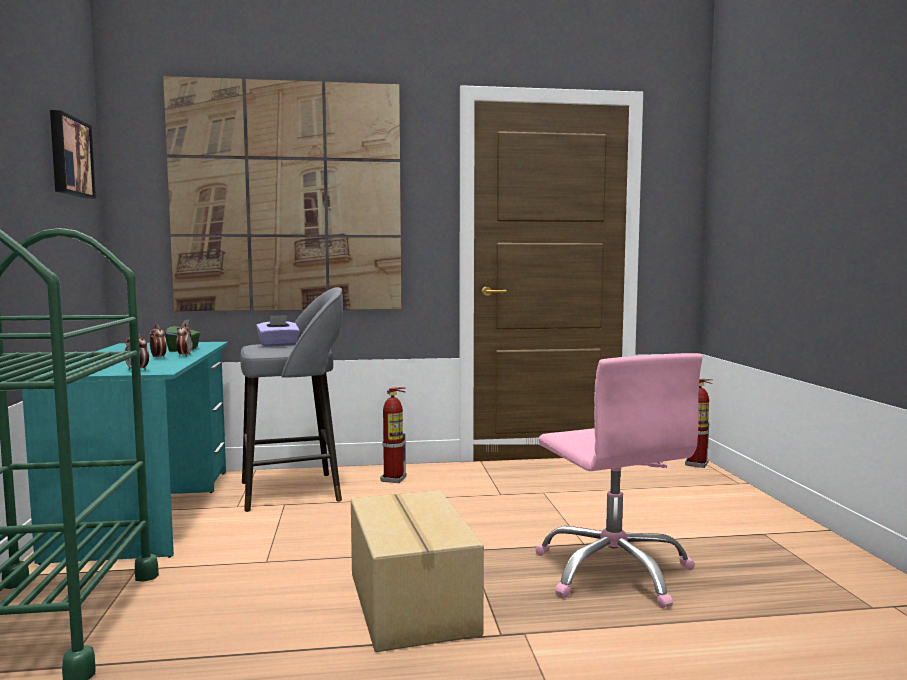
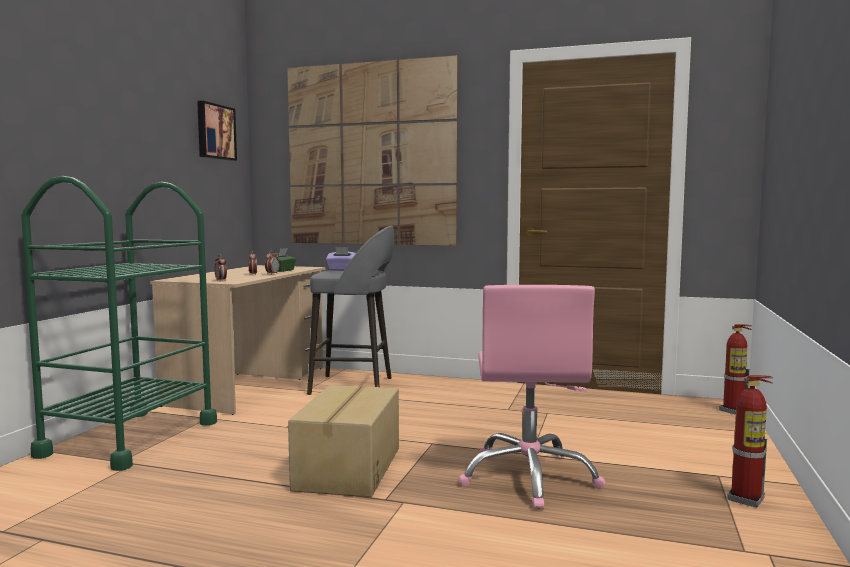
camera: 25 degrees right, 0 degrees up
(148, 511) = (249, 385): turquoise desk -> beige desk
(394, 479) = (436, 387): fire extinguisher -> fire extinguisher (746, 499)

